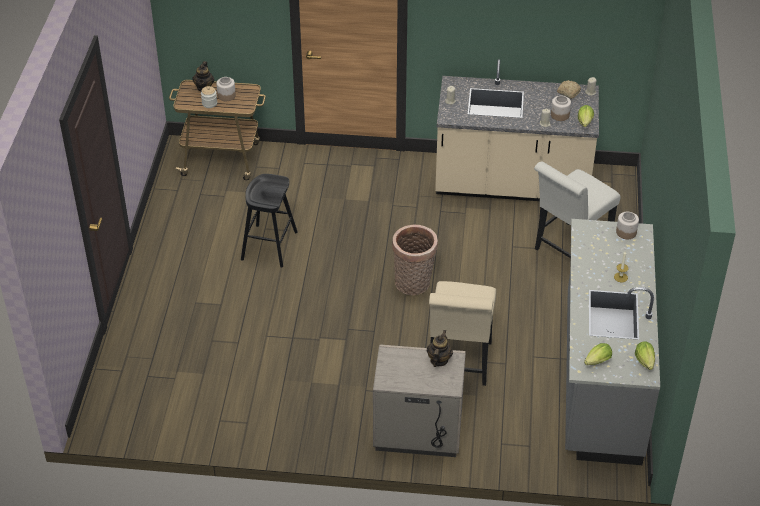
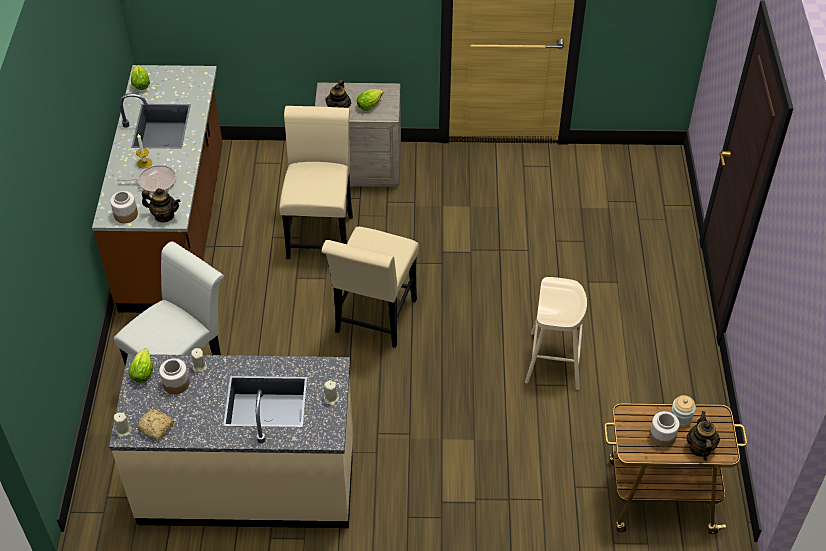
camera: 175 degrees right, 5 degrees up
(269, 246) = (554, 360): black stool -> beige stool
(414, 284) = (373, 320): basket -> beige chair
(592, 229) = (164, 216): none -> teapot
(596, 362) = (188, 81): lettuce -> lettuce (370, 105)
(600, 378) = (176, 229): grey counter -> brown counter
(607, 259) = (155, 182): none -> frying pan

